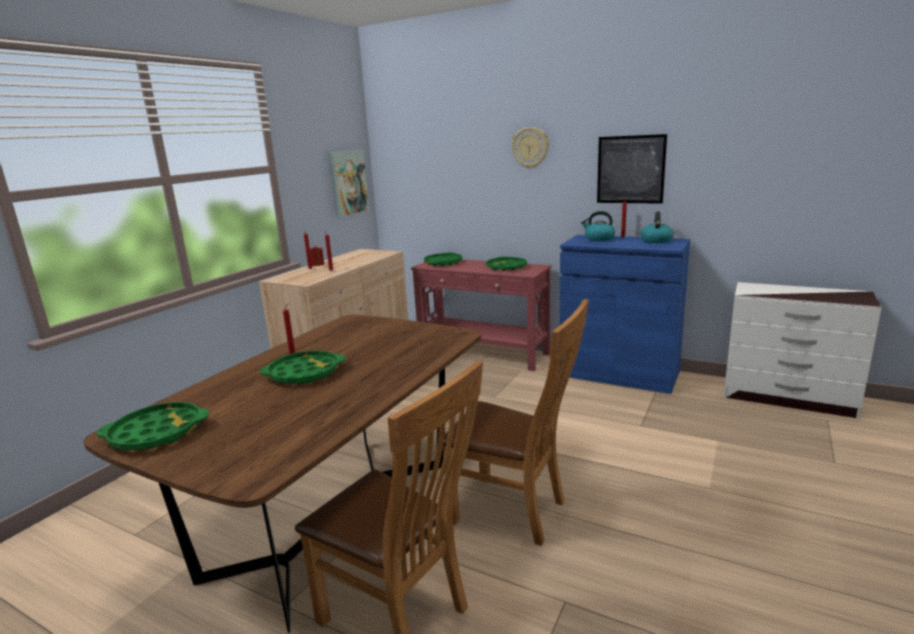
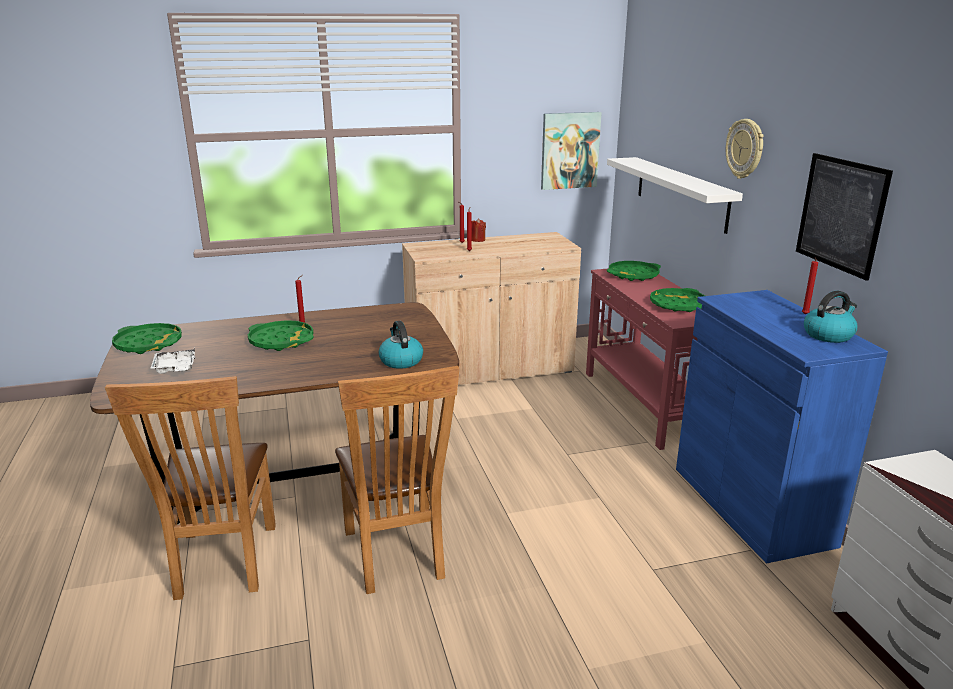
camera: 45 degrees right, 5 degrees up
(254, 432) = (175, 369): none -> white tray
(465, 193) = (681, 193): none -> white shelf
(599, 239) = (767, 305): kettle -> kettle (400, 361)

